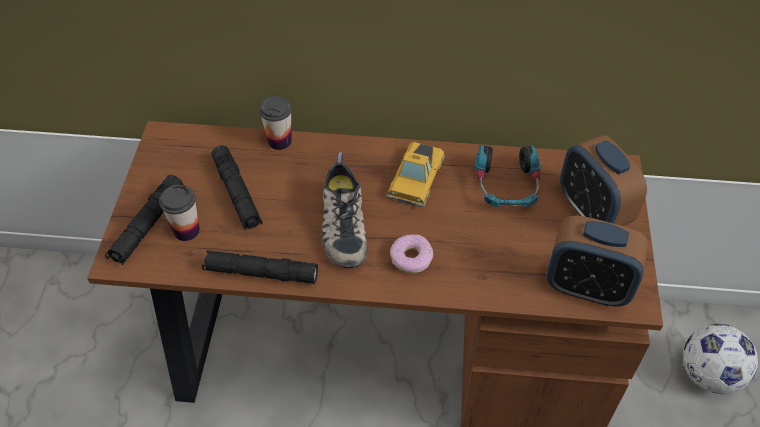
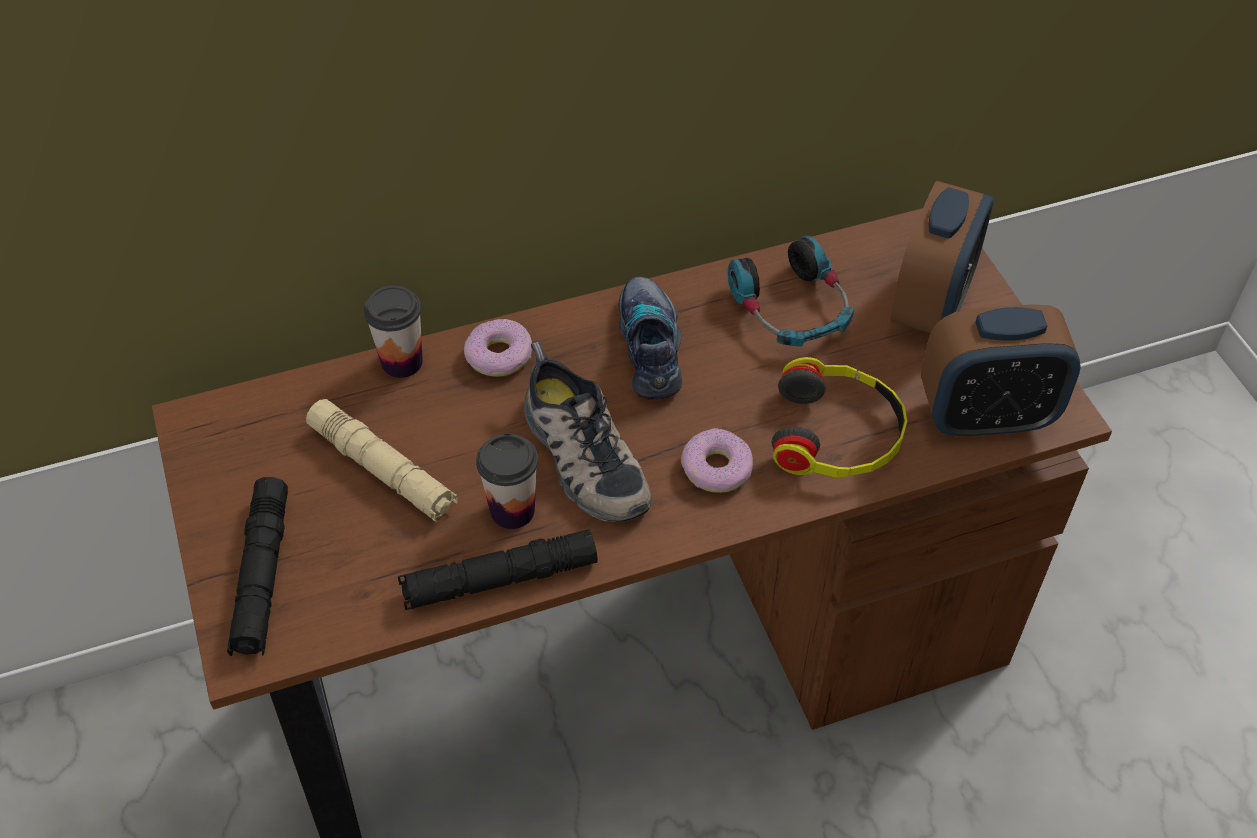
camera: 25 degrees left, 0 degrees up
(186, 230) = (335, 560): cup -> cup (512, 510)
(237, 193) = (383, 470): black flashlight -> beige flashlight
(331, 155) = (499, 356): none -> donut
(415, 178) = (651, 346): toy car -> shoe
(491, 264) = (837, 434): none -> headphones
(592, 211) = (931, 305): alarm clock -> alarm clock turned 105 degrees counterclockwise
(709, 375) = (1106, 498): football -> none

